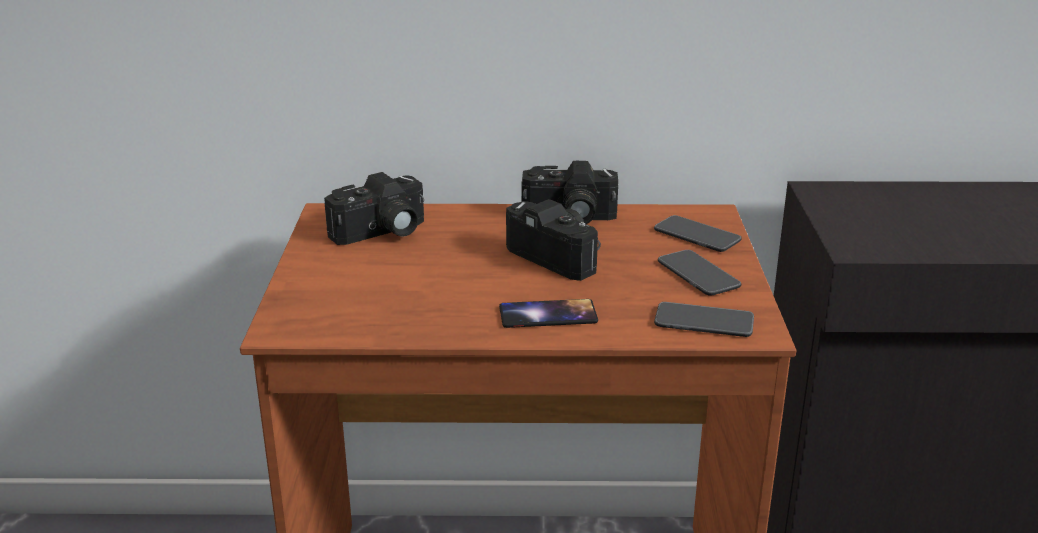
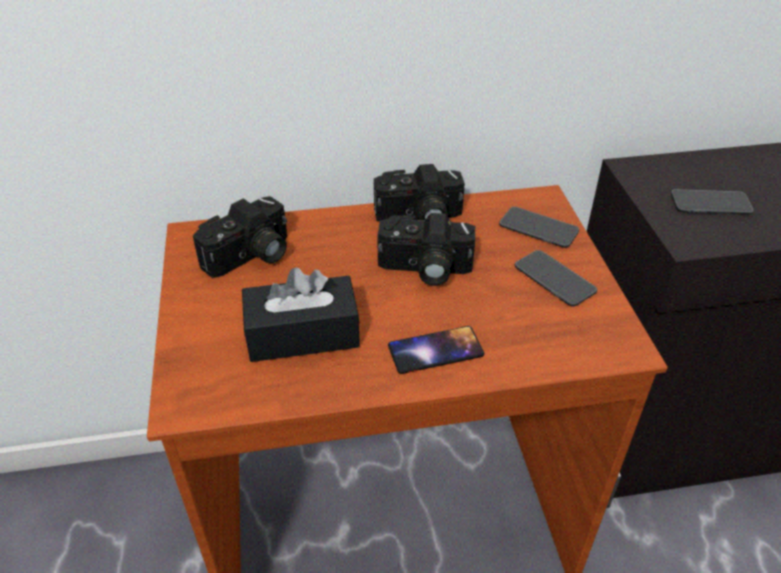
camera: 10 degrees left, 15 degrees up
(415, 292) = (302, 334): none -> black tissue box
(559, 256) = (424, 269): camera -> camera turned 150 degrees clockwise
(704, 321) = (578, 341): phone -> phone (710, 203)

